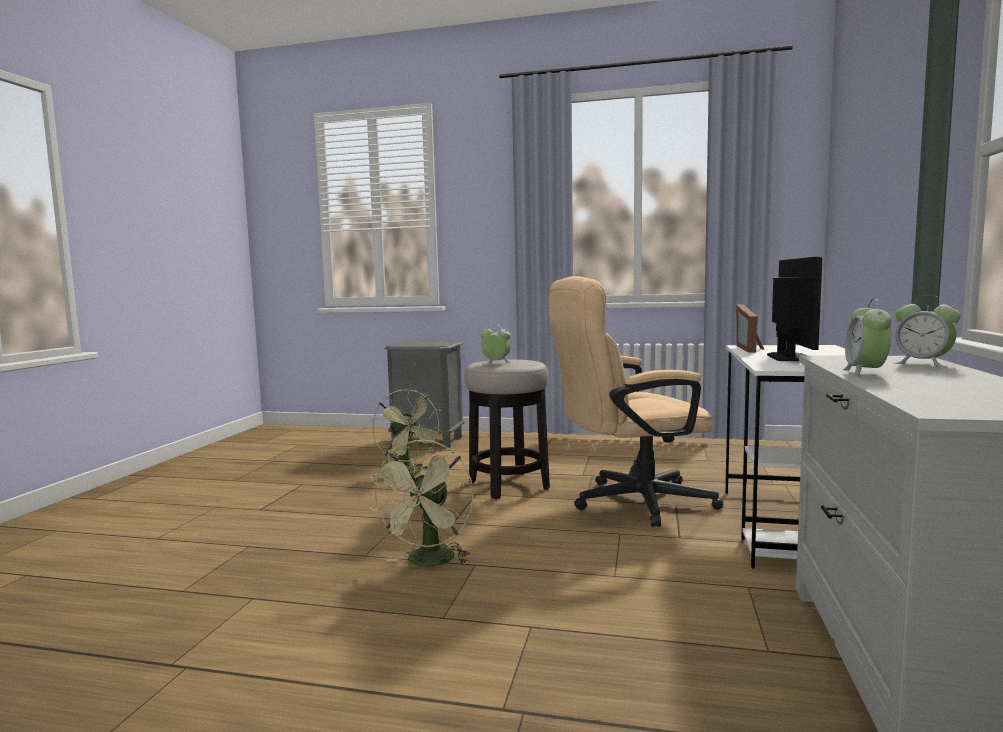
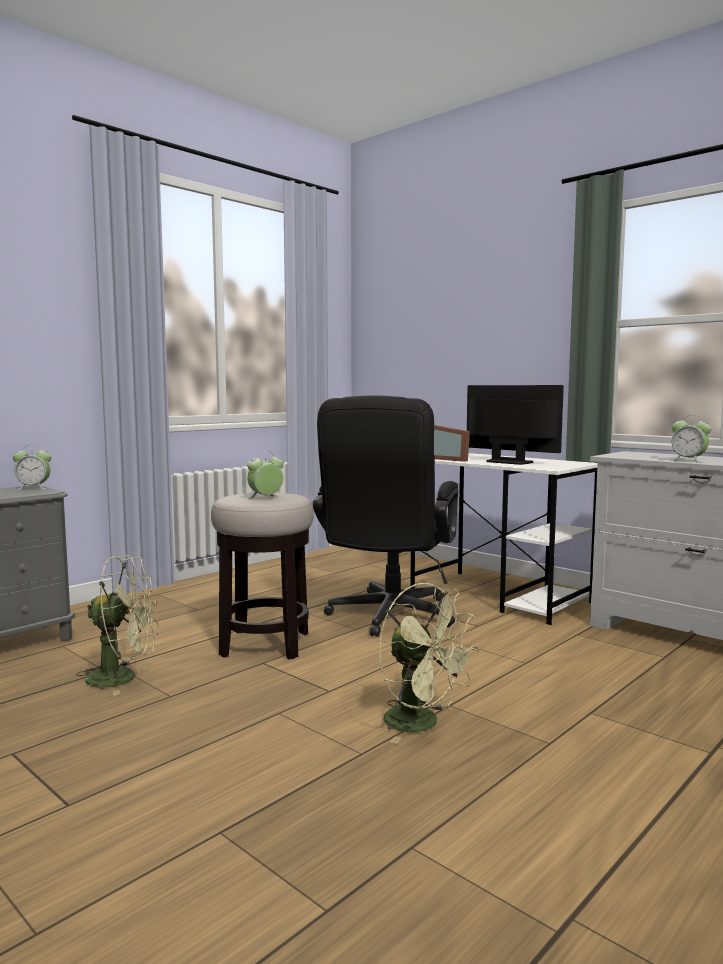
camera: 60 degrees left, 0 degrees up
(630, 503) = (388, 618): beige office chair -> black office chair
(923, 364) = (661, 454): alarm clock -> alarm clock (33, 488)

